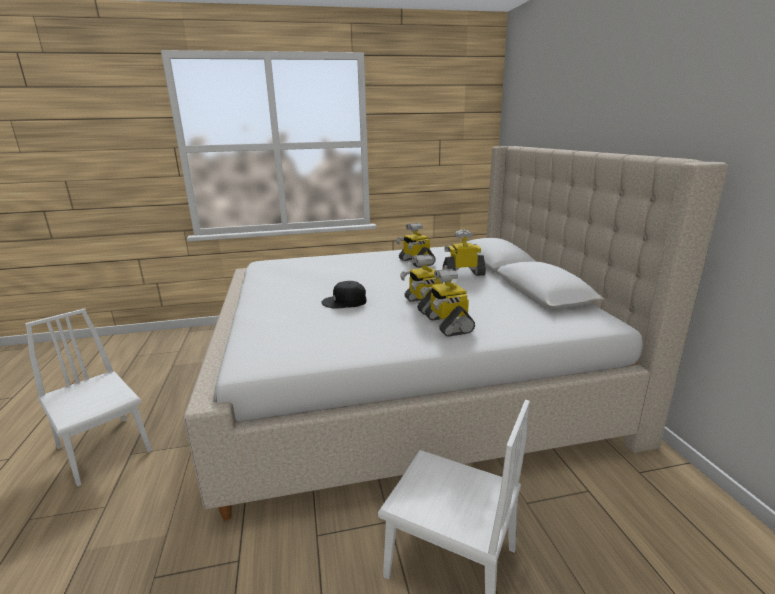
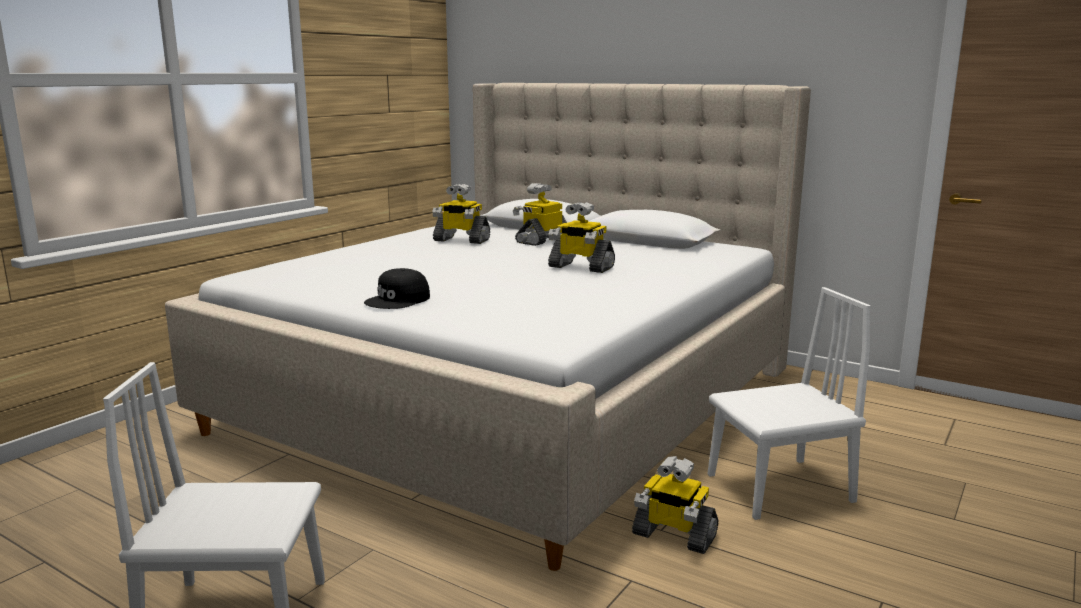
camera: 45 degrees left, 5 degrees down
(345, 302) = (493, 282): black cap -> black cap (398, 300)
(447, 324) = (641, 274): toy robot -> toy robot (673, 536)

